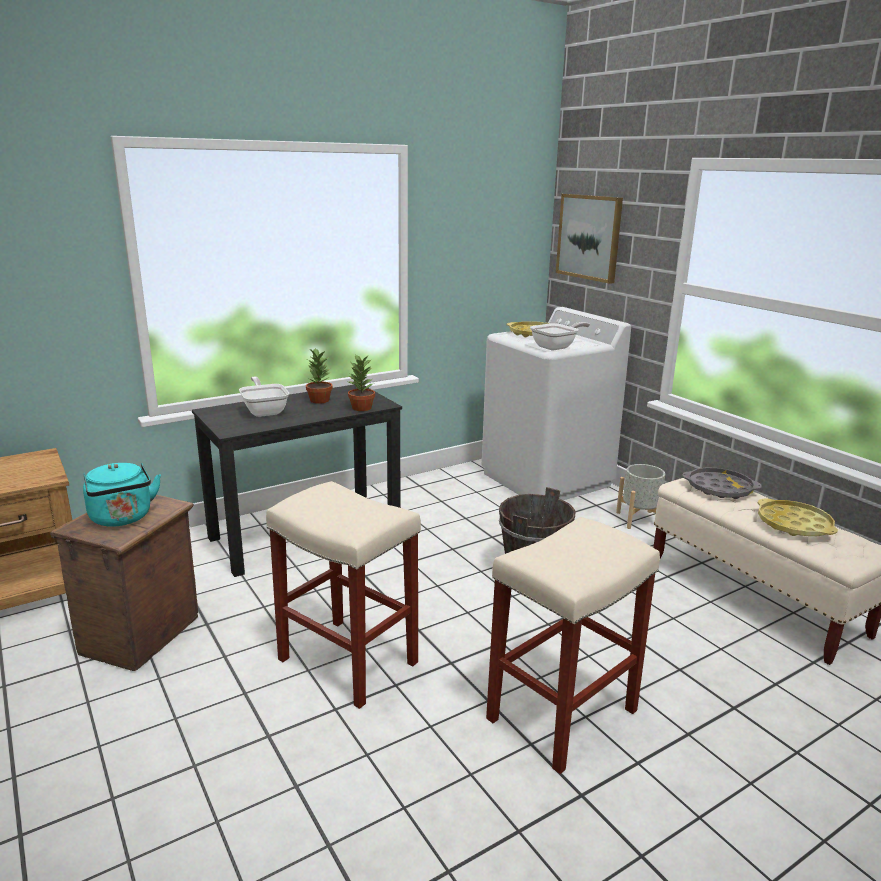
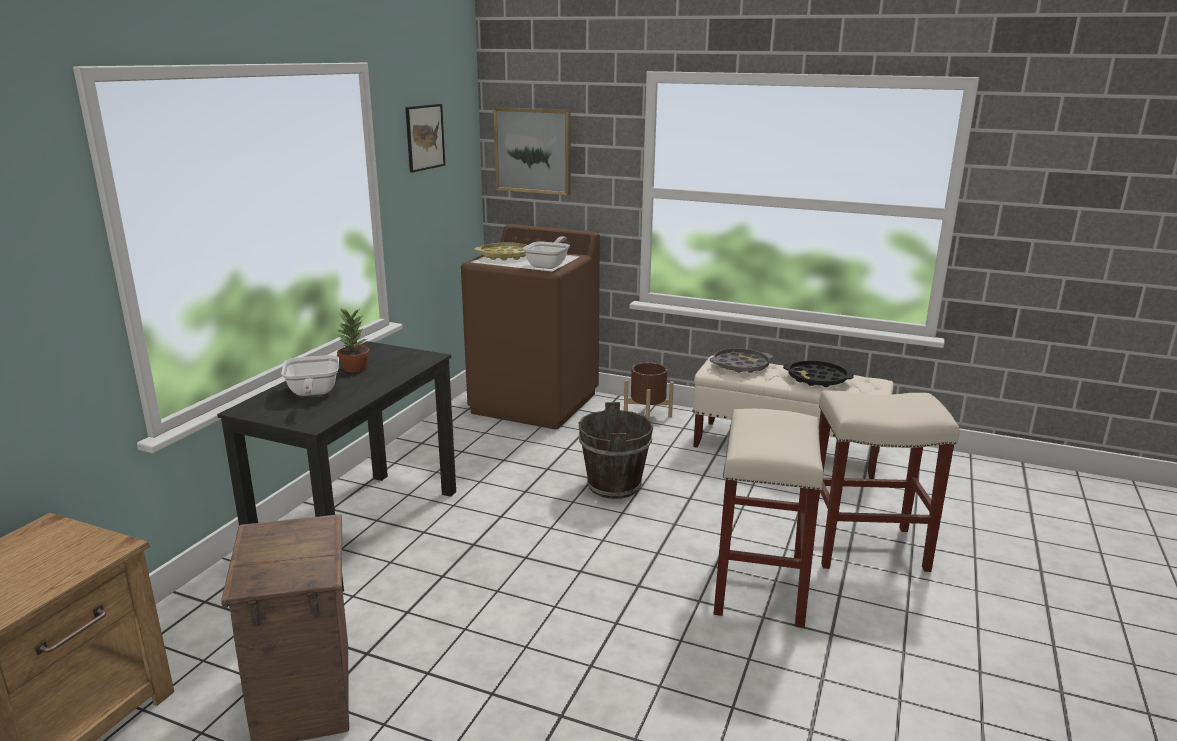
camera: 35 degrees left, 0 degrees up
(122, 518) = (291, 555): turquoise kettle -> none
(264, 411) = (312, 393): frying pan -> frying pan turned 135 degrees counterclockwise
(350, 661) = (554, 622): beige stool -> beige stool (867, 547)
(362, 408) = (414, 365): potted plant -> none
(474, 216) = (425, 137): none -> picture
(546, 479) = (535, 403): white washing machine -> brown washing machine
(639, 519) = (647, 416): grey planter -> brown planter
(794, 524) = (817, 379): yellow tray -> black tray

